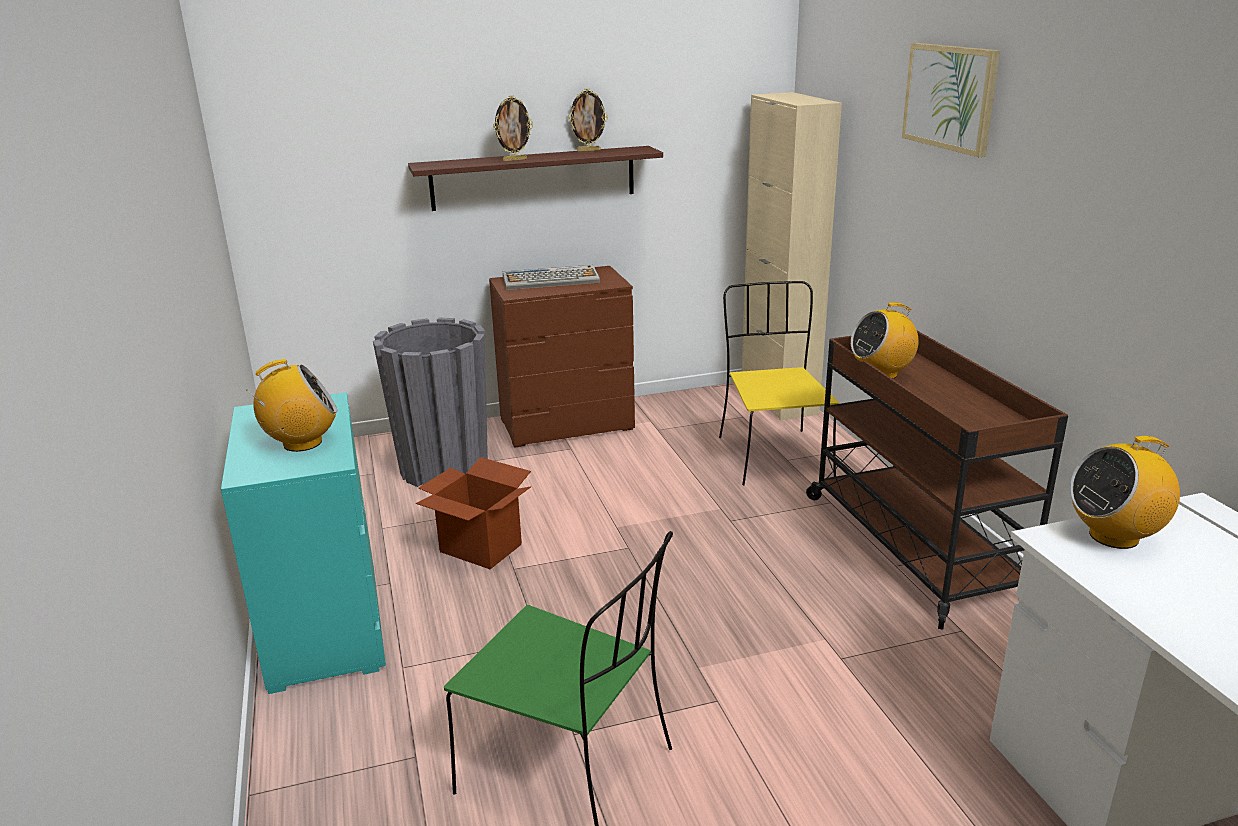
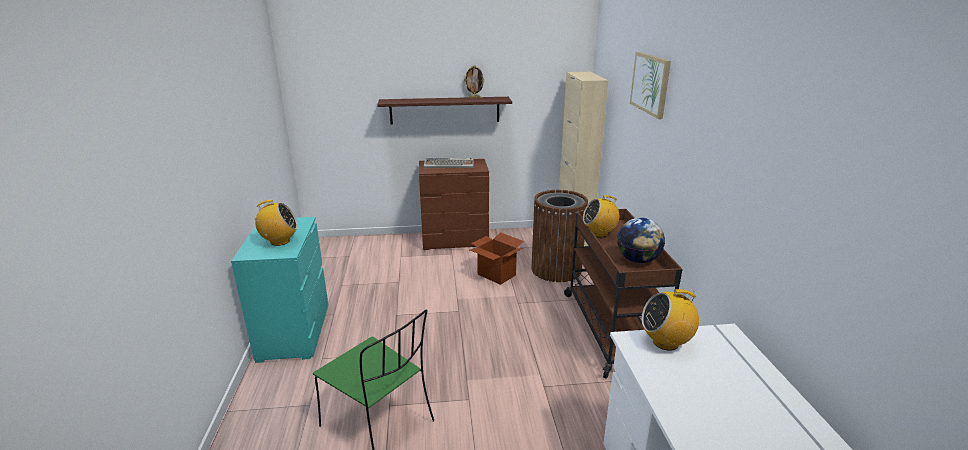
camera: 10 degrees right, 0 degrees up
(444, 467) = (384, 257): grey planter -> none
(480, 548) = (384, 301): cardboard box -> cardboard box (496, 275)
(514, 160) = (432, 101): picture frame -> none
(773, 455) = (556, 269): yellow chair -> brown trash can
(973, 411) = (637, 260): none -> globe

